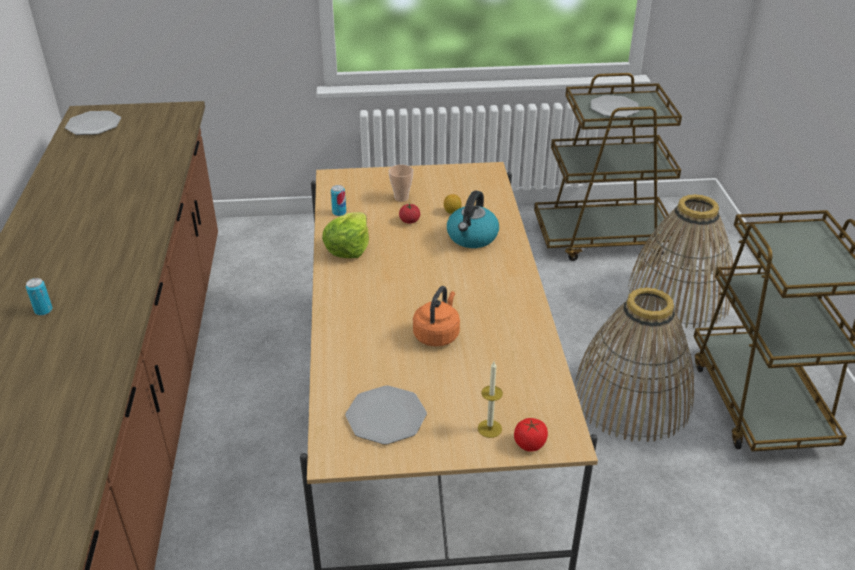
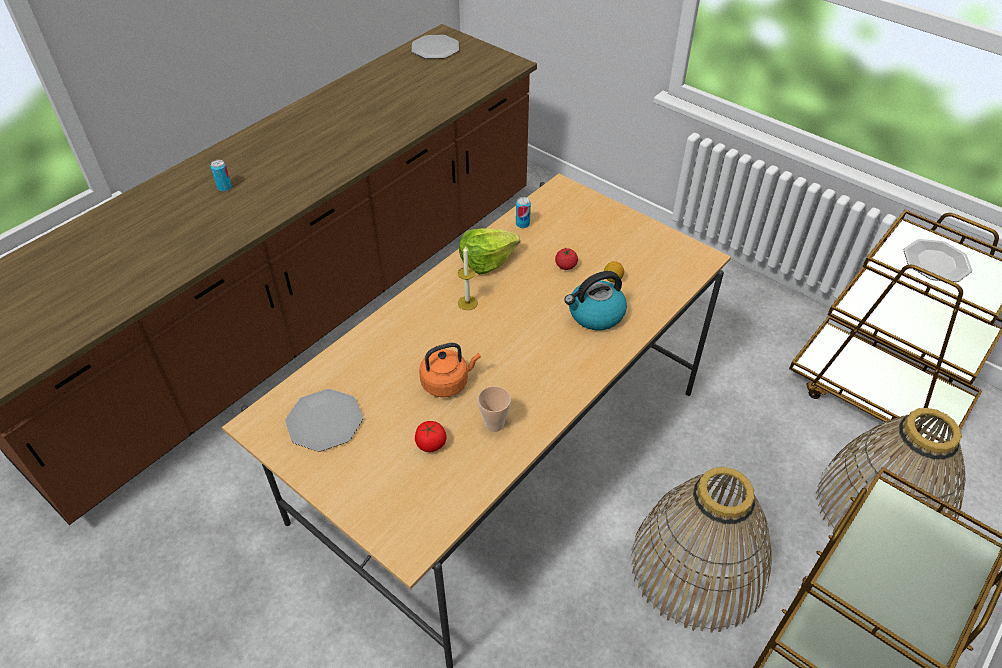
camera: 45 degrees right, 10 degrees up
(401, 198) = (589, 240): cup -> cup (494, 424)
(489, 428) = (374, 490): candle -> candle (467, 303)
(529, 444) = (382, 528): tomato -> tomato (431, 444)

